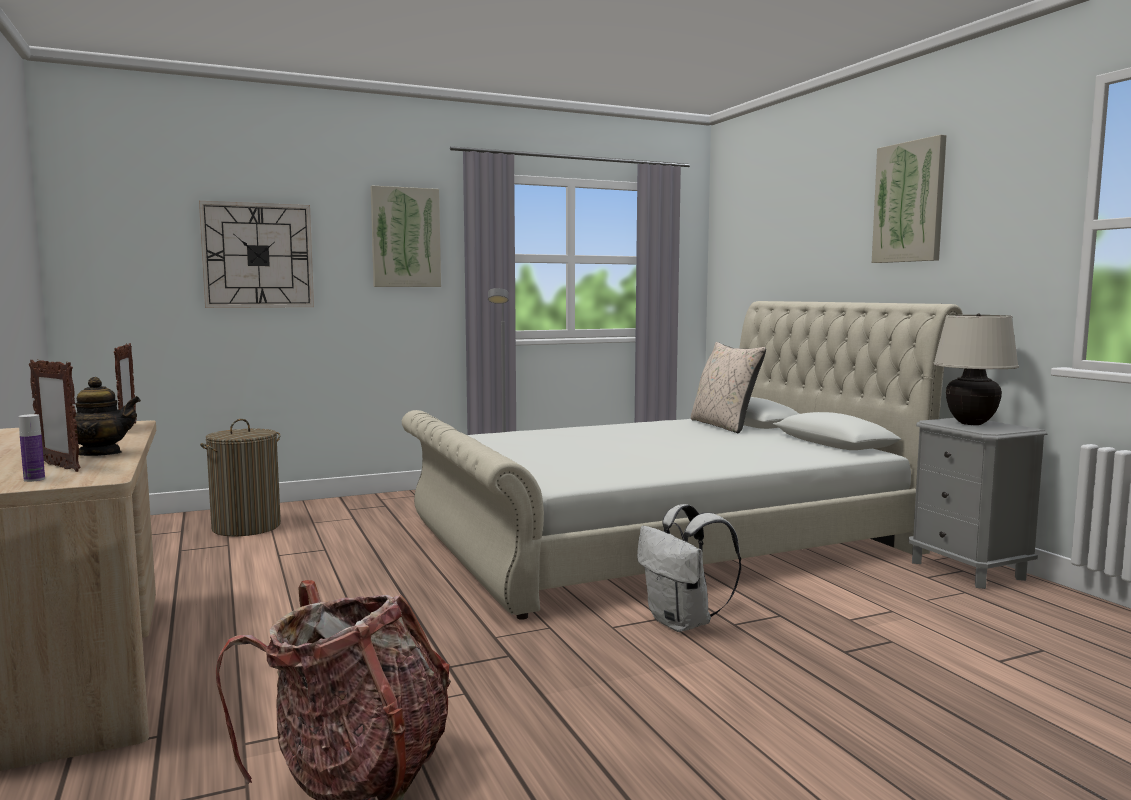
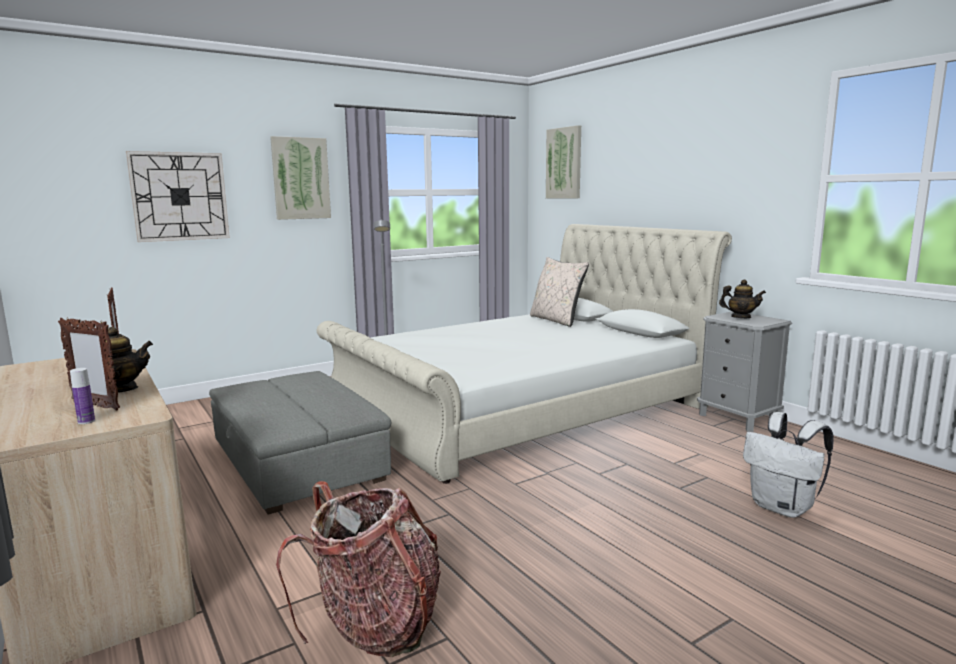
camera: 10 degrees left, 5 degrees up
(246, 527) = (192, 421): laundry basket -> none
(347, 579) = (297, 461): none -> grey ottoman
(683, 623) = (563, 476): white backpack -> white backpack (783, 508)
(909, 202) = (691, 155): picture -> picture (564, 163)
(970, 423) = (740, 317): beige table lamp -> teapot

